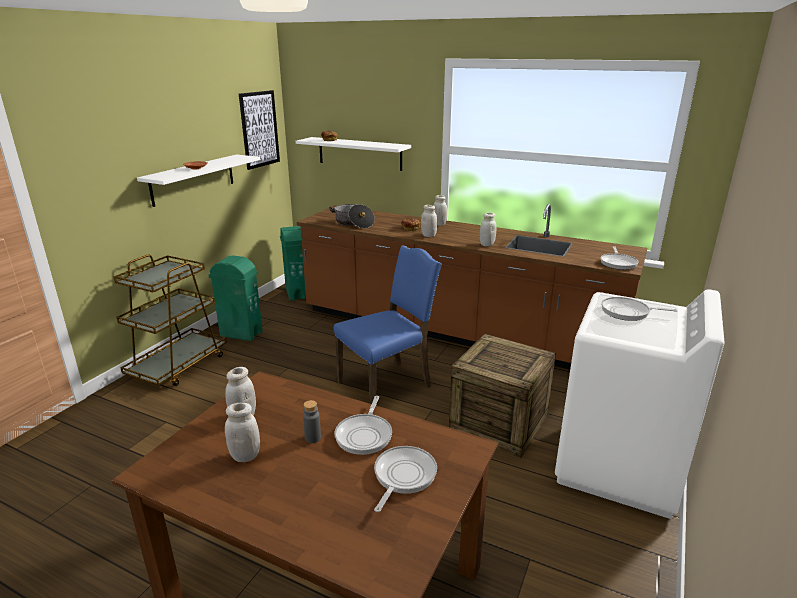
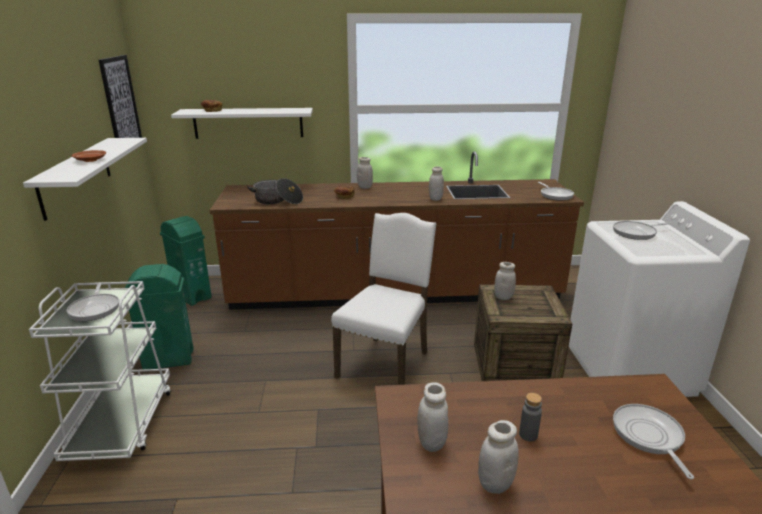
camera: 30 degrees left, 0 degrees up
(179, 365) = (122, 423): brown cart -> white cart
(365, 435) = (565, 411): frying pan -> frying pan (95, 308)
(387, 384) = (386, 363): blue chair -> white chair
(428, 235) = (371, 200): white jar -> white jar (503, 297)

